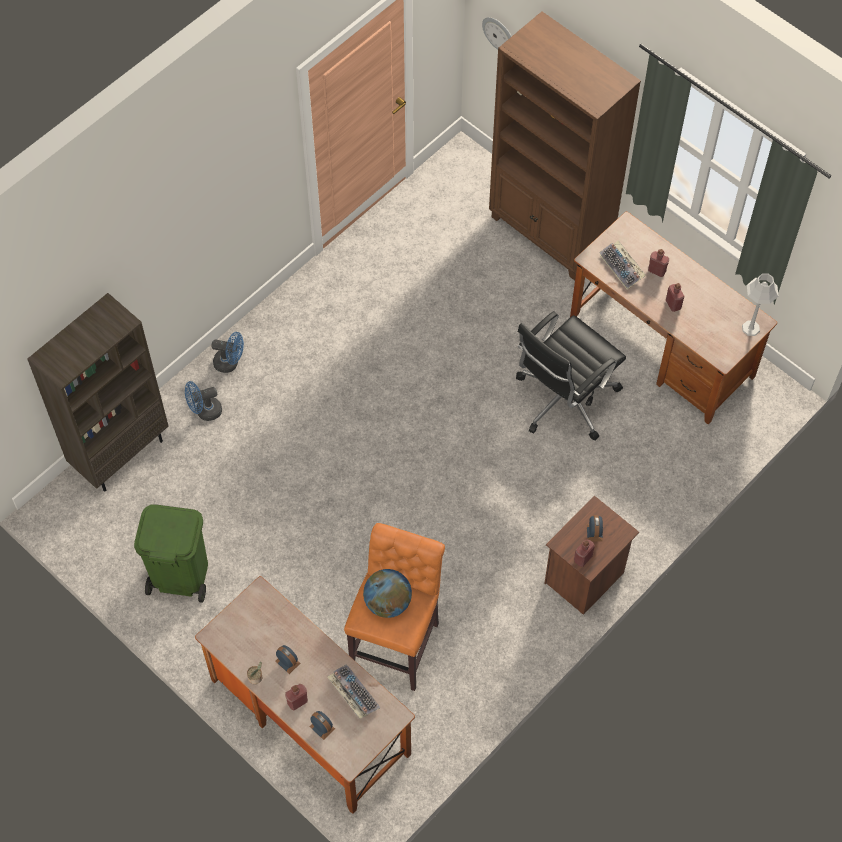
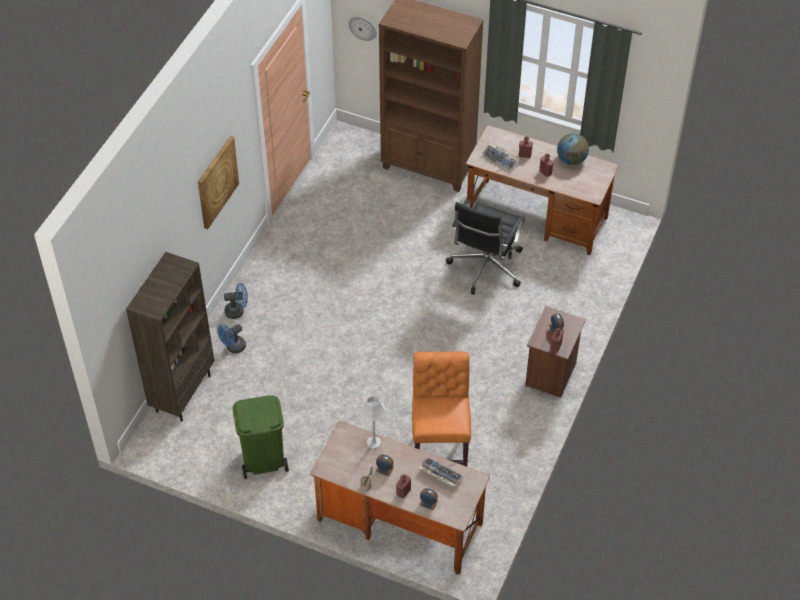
camera: 20 degrees left, 10 degrees down
(217, 208) = (217, 182): none -> picture
(387, 602) = (438, 410): globe -> globe (571, 160)
(751, 328) = (603, 172): grey table lamp -> grey table lamp (374, 442)

